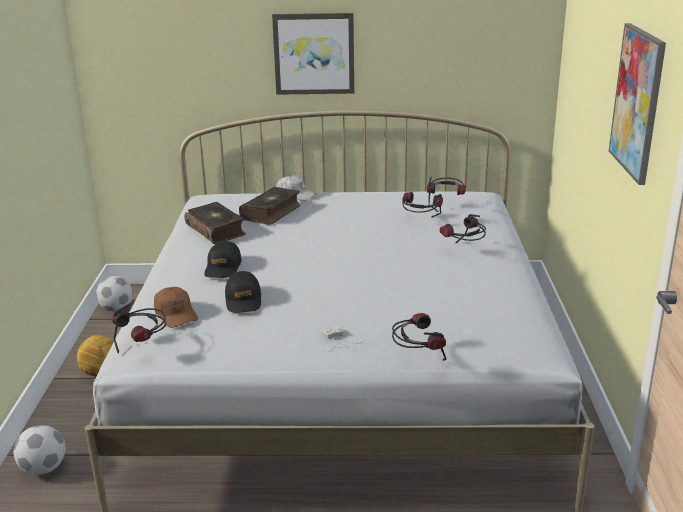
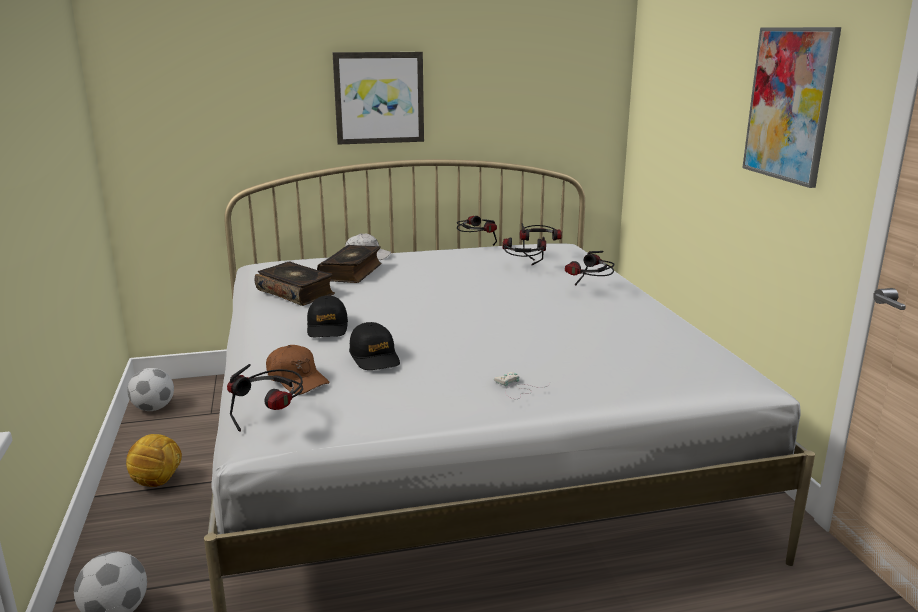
camera: 15 degrees left, 5 degrees down
(417, 358) = (620, 396): headphones -> headphones (475, 246)

